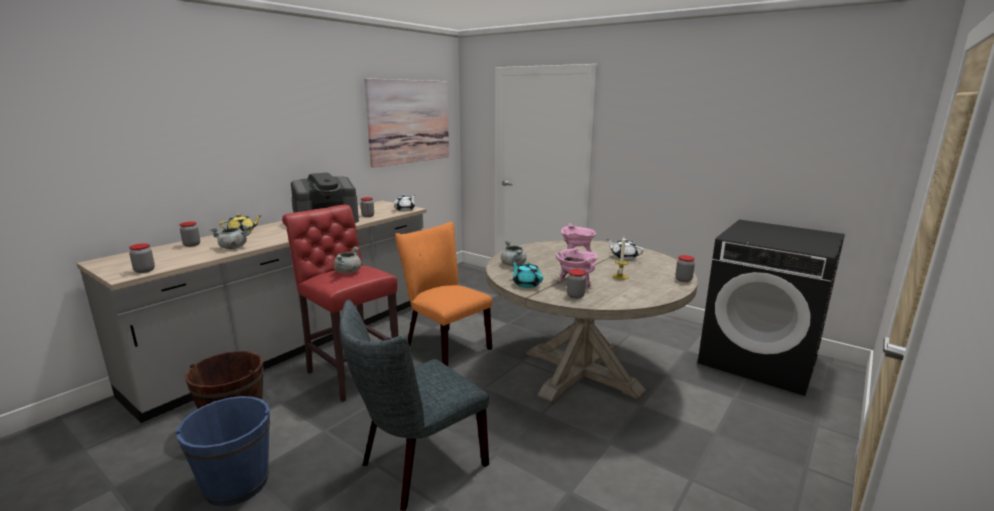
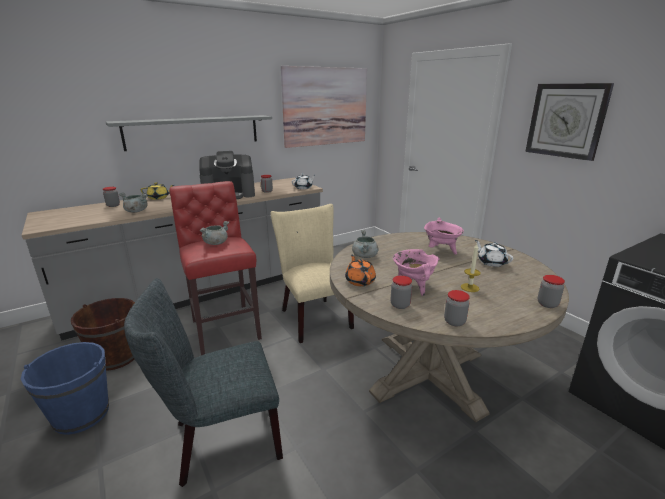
camera: 20 degrees right, 5 degrees up
(144, 270) = (56, 225): jar -> jar (454, 322)
(275, 153) = (194, 132): none -> grey shelf
(443, 346) = (313, 316): orange chair -> beige chair
(526, 284) = (360, 281): turquoise teapot -> orange teapot
(653, 131) = (566, 120): none -> wall clock

